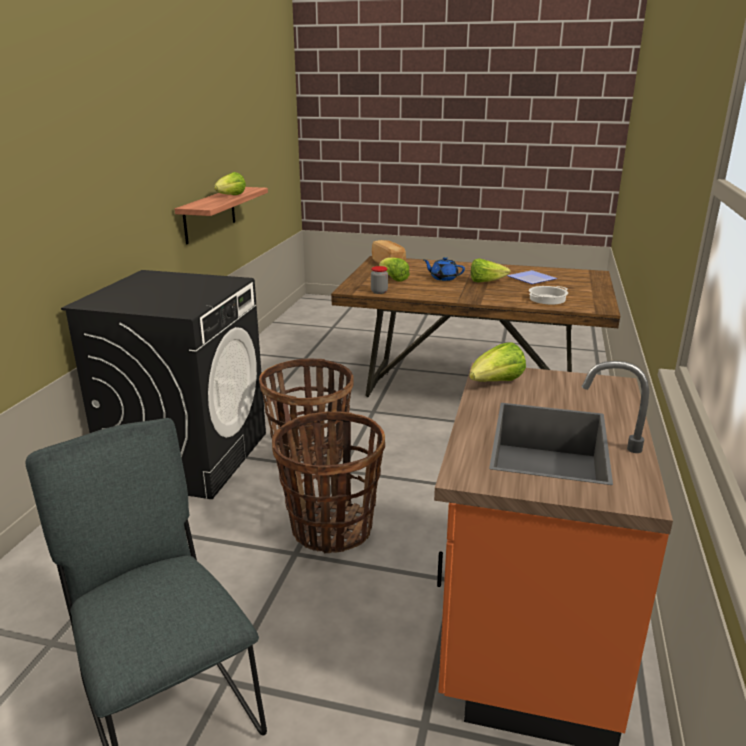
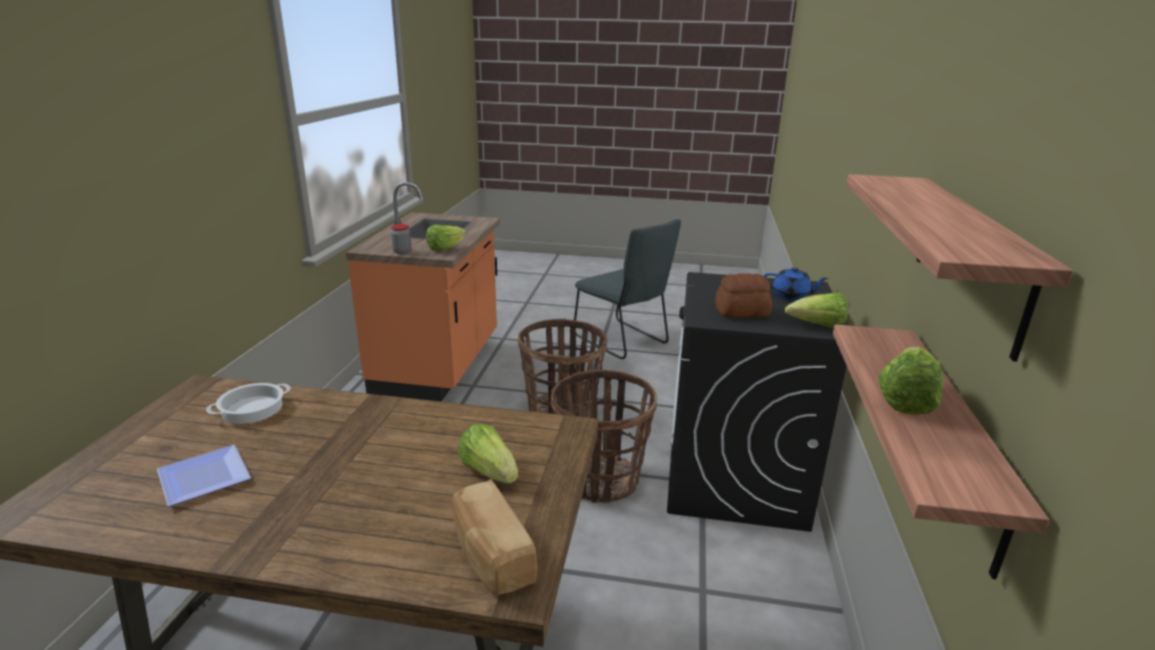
camera: 175 degrees right, 0 degrees up
(188, 148) = (970, 258): none -> shelf
(196, 285) = (741, 312): none -> bread
(379, 292) = (519, 423): jar -> jar (402, 252)
(443, 278) = (386, 477): blue teapot -> blue teapot (791, 296)
(486, 282) = (309, 464): lettuce -> lettuce (817, 326)

